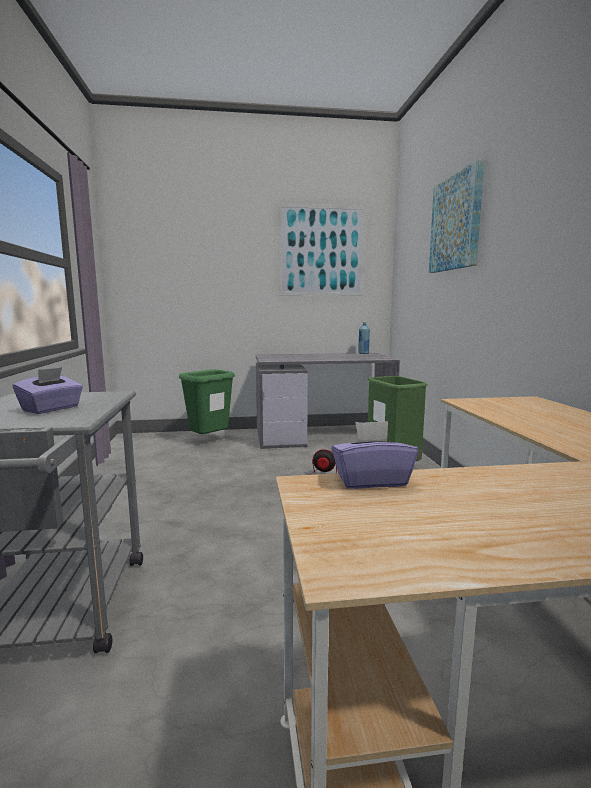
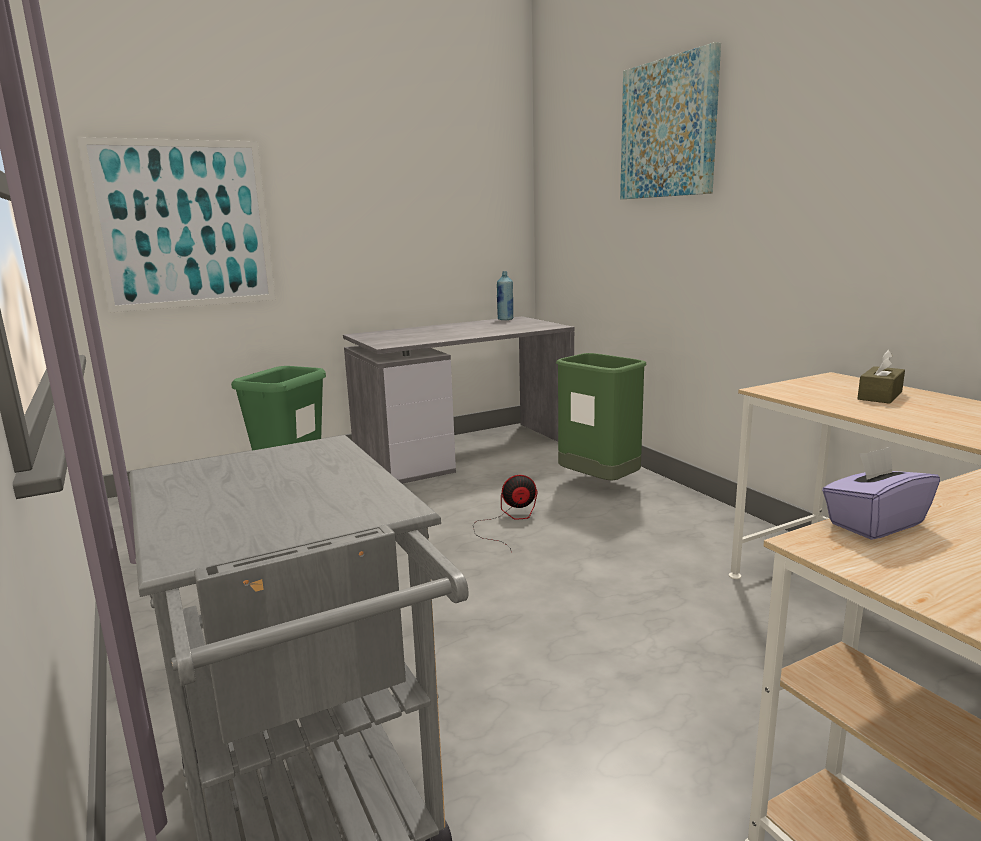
camera: 20 degrees left, 5 degrees up
(51, 409) = (293, 490): purple tissue box -> none
(321, 251) = (432, 159): picture -> picture (184, 225)
(545, 412) = (880, 396): none -> brown tissue box

